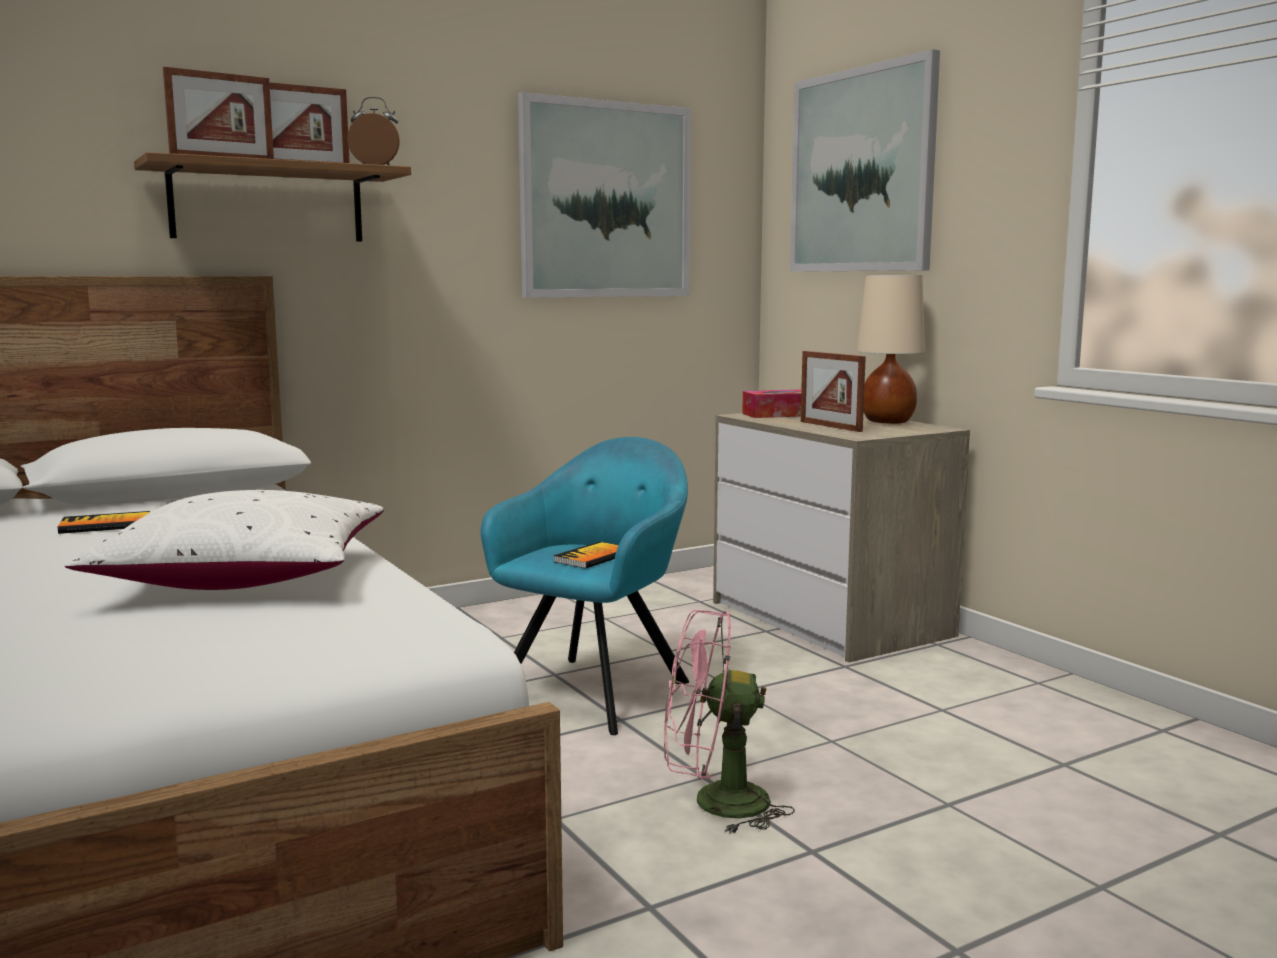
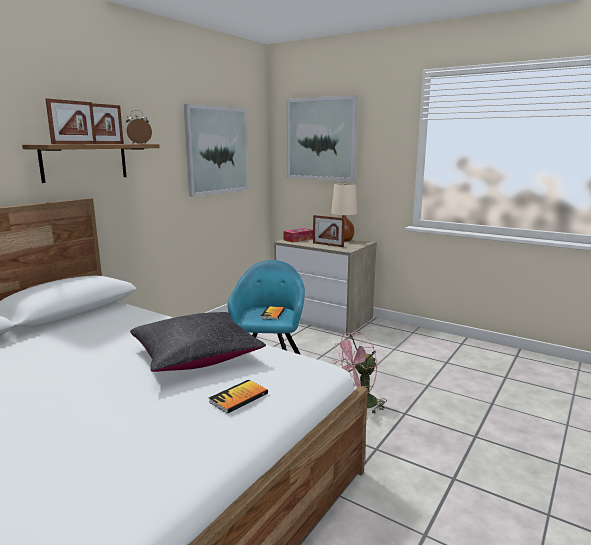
camera: 25 degrees left, 5 degrees up
(105, 525) = (73, 337): book -> book (238, 397)
(244, 576) = (196, 356): white pillow -> black pillow

